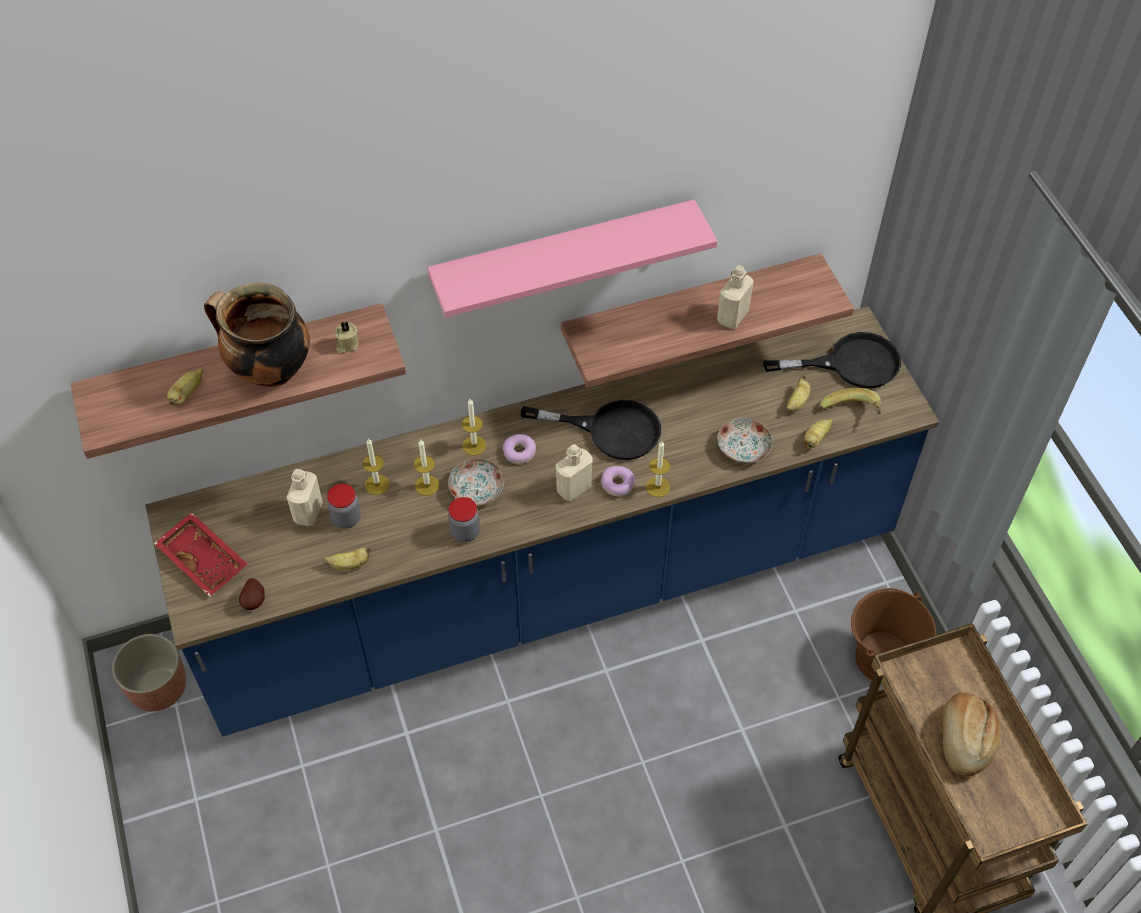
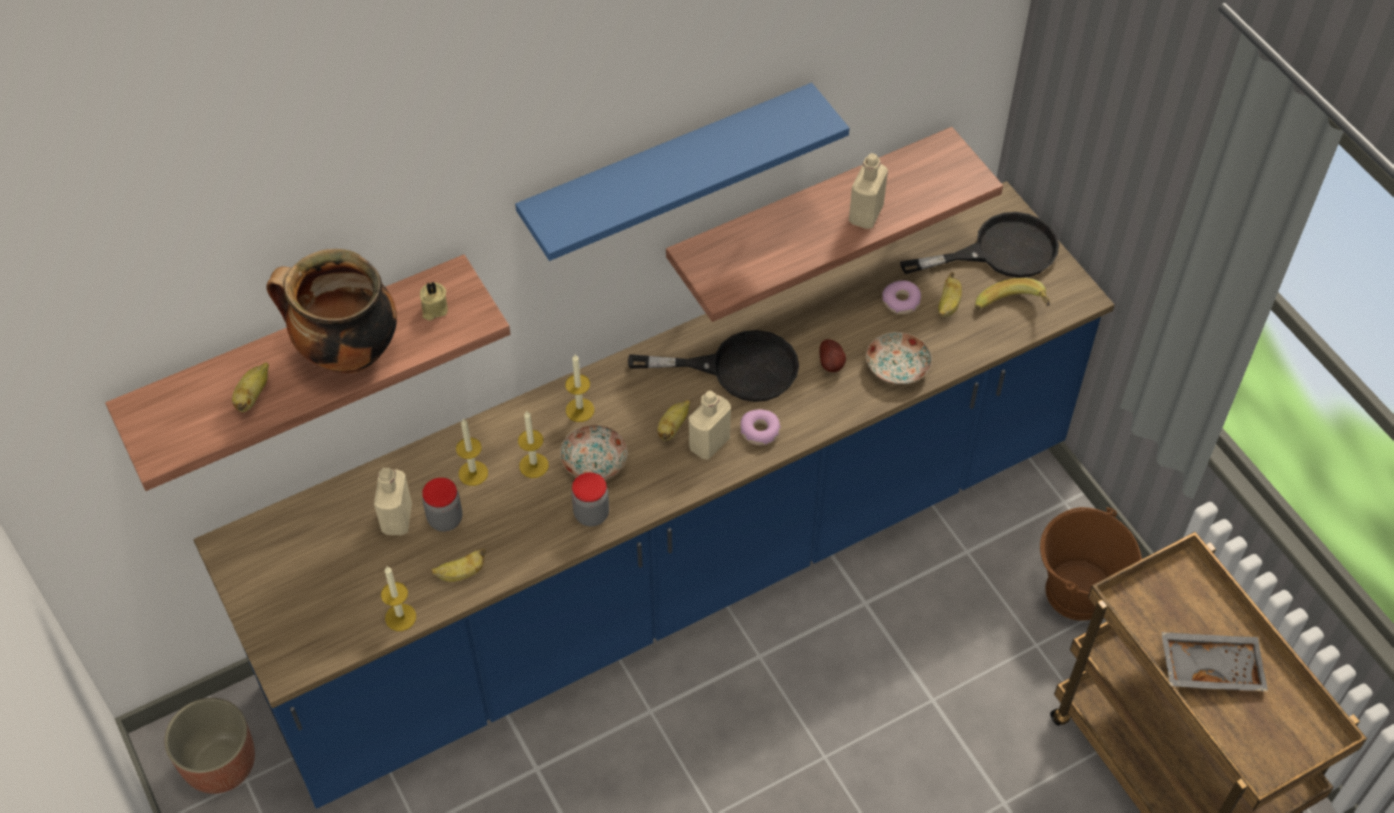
camera: 10 degrees left, 0 degrees up
(204, 559) = (282, 594): red tray -> none
(255, 600) = (356, 634): potato -> potato (832, 364)
(519, 452) = (636, 410): donut -> donut (901, 302)
(563, 257) = (667, 170): pink shelf -> blue shelf
(657, 487) = (807, 427): candle -> candle (400, 617)
(815, 438) = (978, 344): banana -> banana (673, 427)
(964, 740) = (1210, 666): bread -> grey tray

